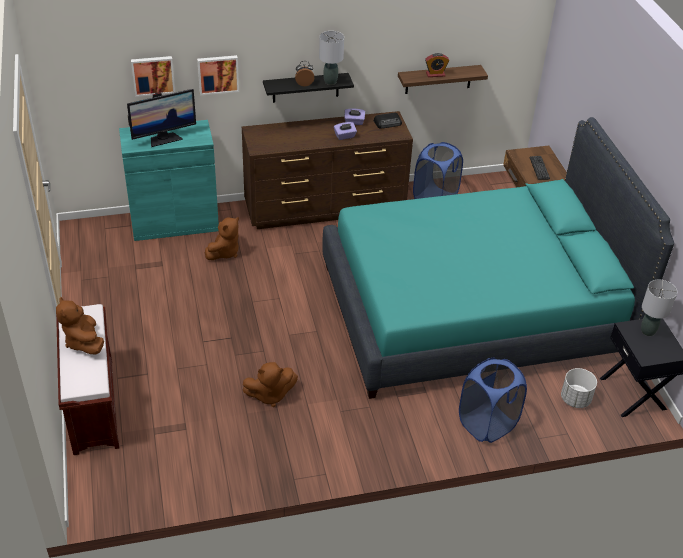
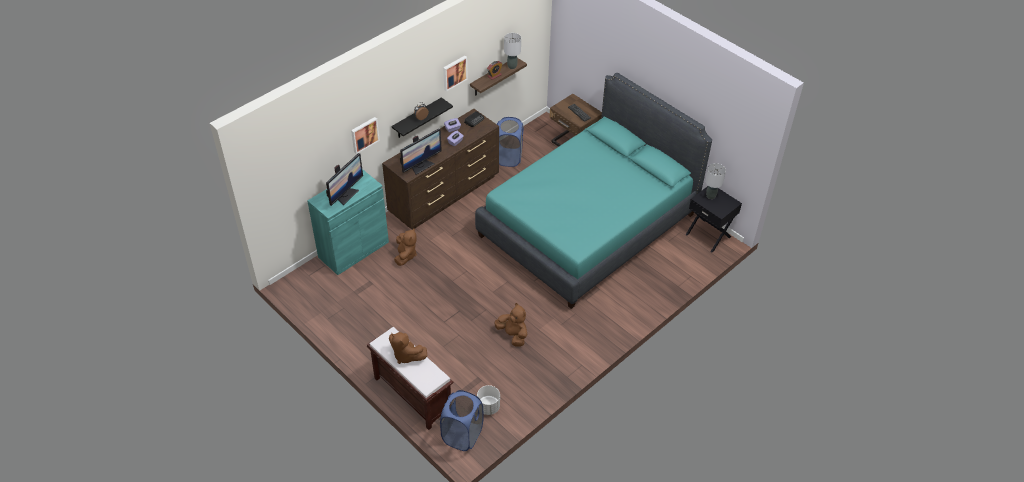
camera: 30 degrees left, 5 degrees up
(153, 75) = (325, 154): picture -> picture (454, 72)
(270, 395) = (513, 335): brown plush toy -> brown plush toy turned 90 degrees counterclockwise
(281, 145) = (421, 166): none -> monitor
(330, 81) = (436, 109): grey table lamp -> grey table lamp (512, 66)
(487, 424) = (646, 291): blue laundry basket -> blue laundry basket (462, 435)
(575, 399) = (681, 253): white planter -> white planter (488, 407)

